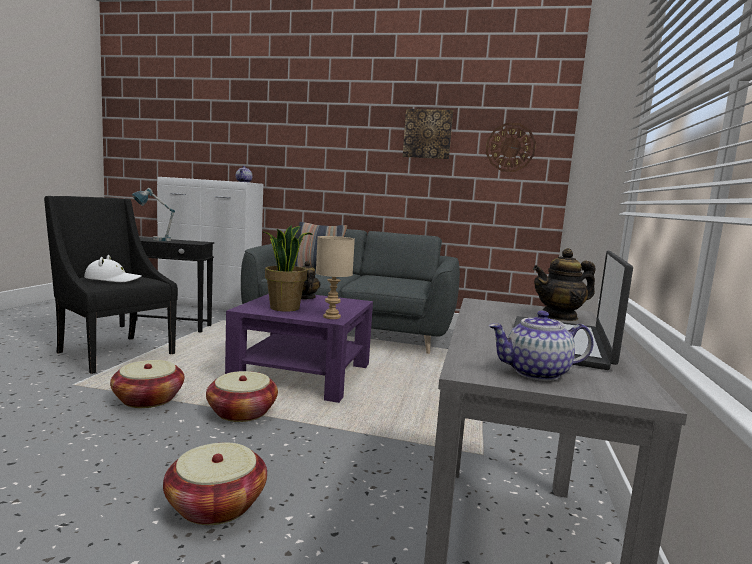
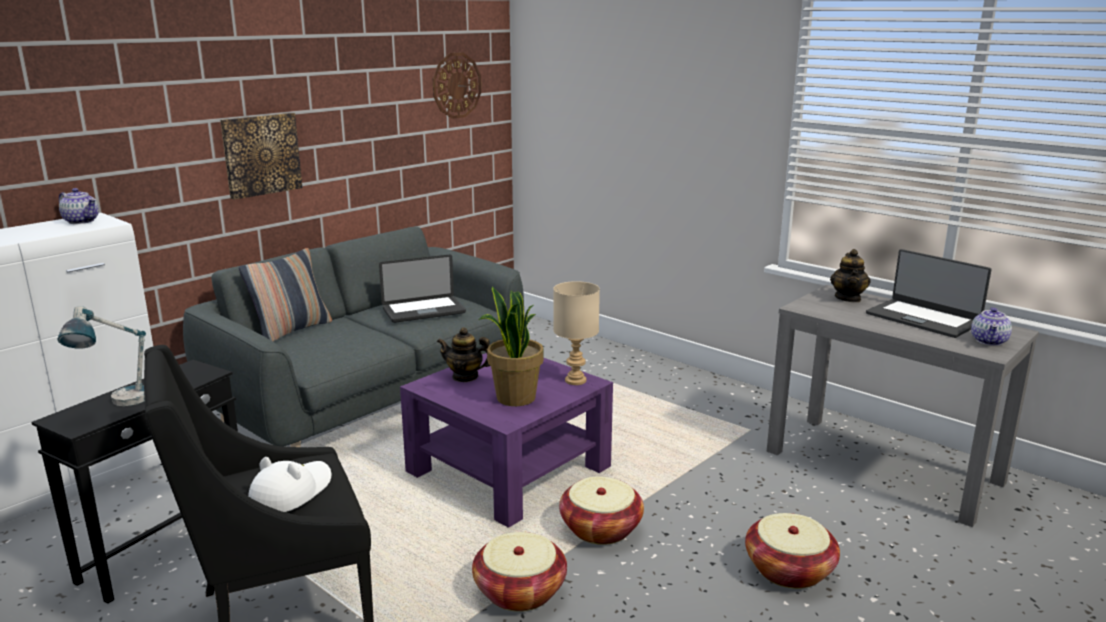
camera: 60 degrees left, 10 degrees up
(385, 280) = (424, 311): none -> laptop
(427, 134) = (362, 78): picture -> picture (261, 154)

